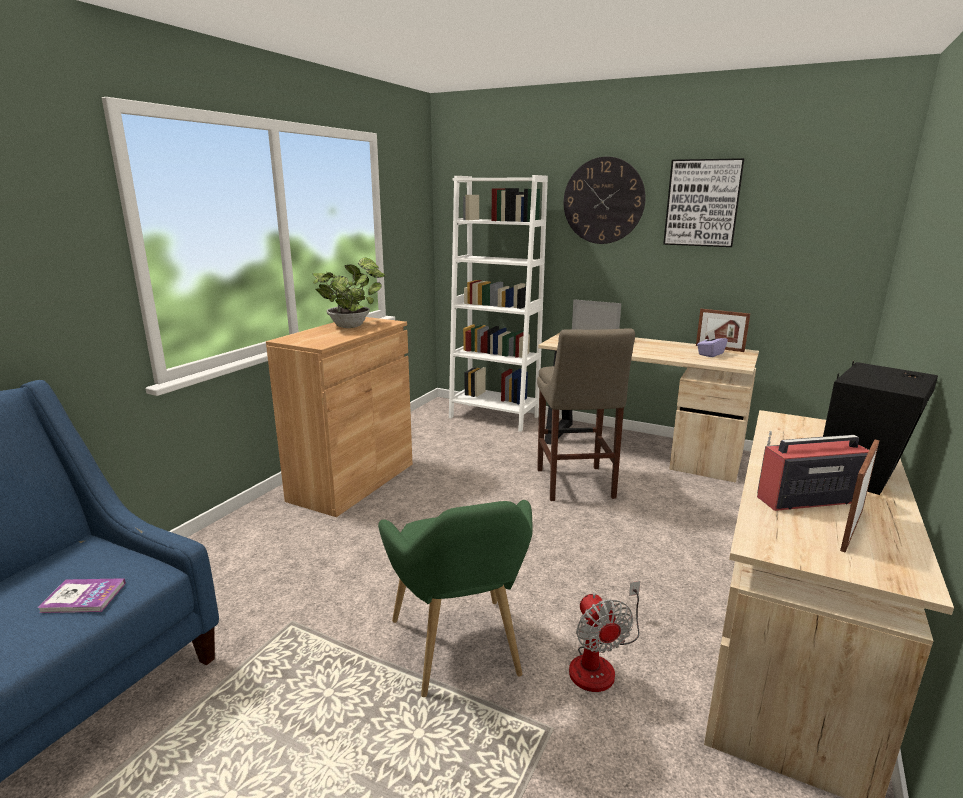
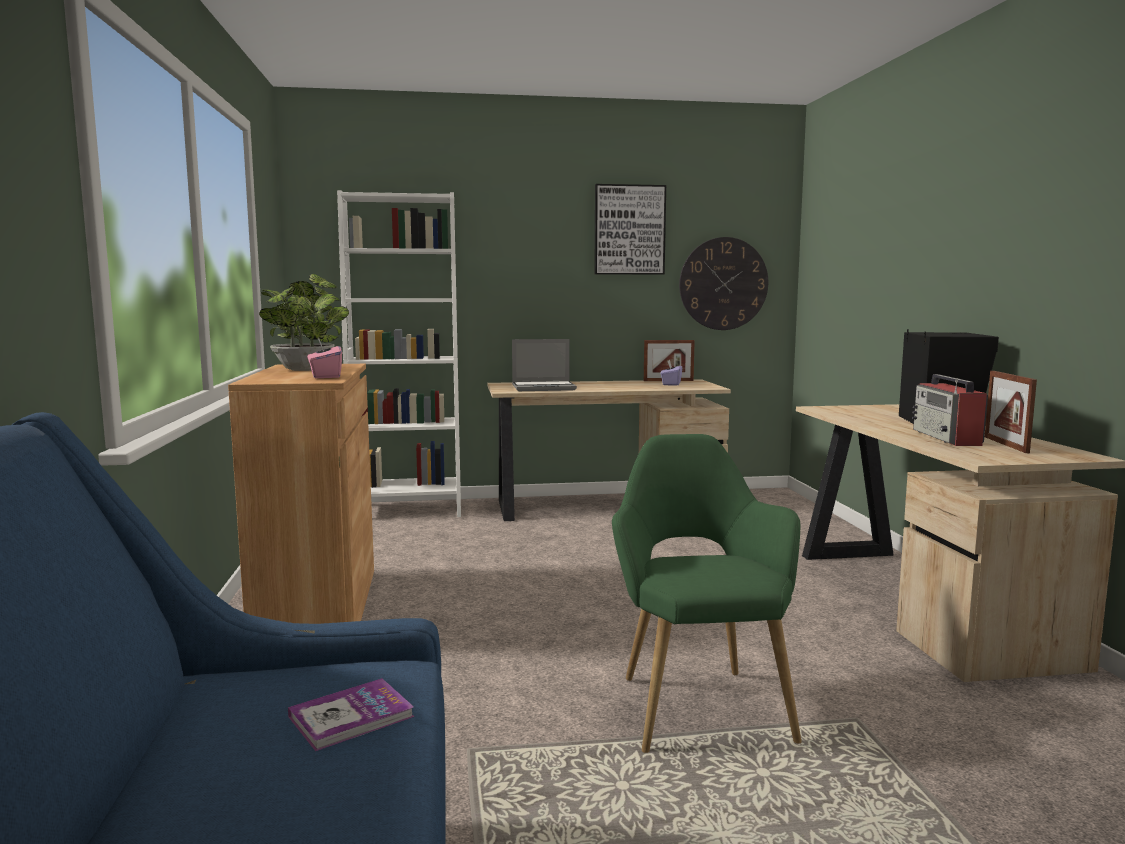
camera: 35 degrees left, 10 degrees down
(333, 339) = (325, 376): none -> pink tissue box
(460, 653) = (697, 703): green armchair -> green armchair turned 135 degrees counterclockwise
(575, 485) = (592, 547): beige stool -> none
(600, 663) = (820, 663): fan -> none
(603, 201) = (522, 227): wall clock -> wall clock (723, 284)
(805, 499) = (947, 438): radio -> radio turned 45 degrees counterclockwise

